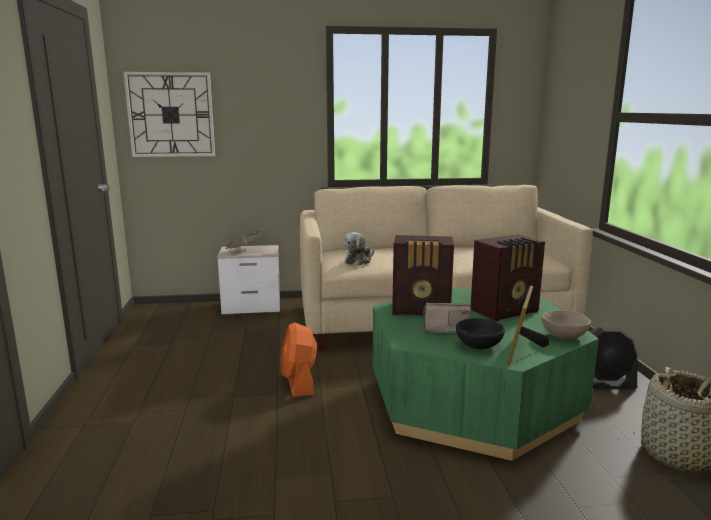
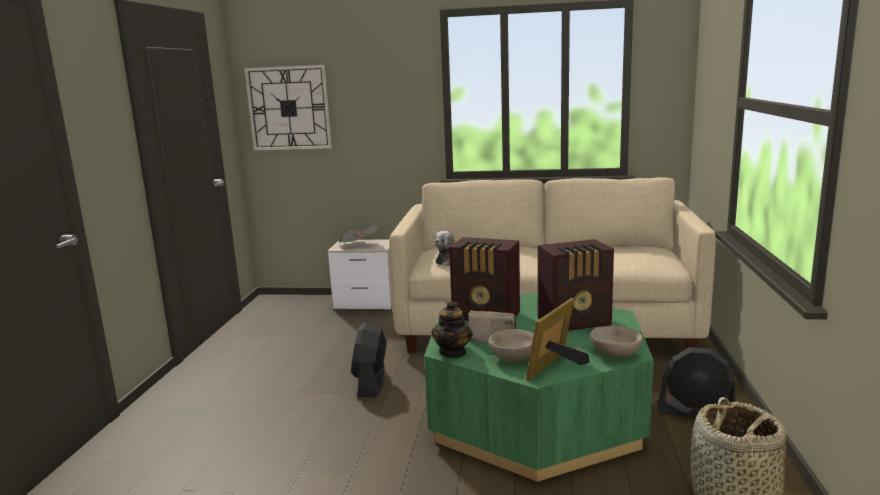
camera: 15 degrees right, 0 degrees up
(299, 382) = (371, 383): orange fan -> black fan
(417, 344) = (453, 352): none -> teapot
(479, 345) = (514, 358): black bowl -> beige bowl

